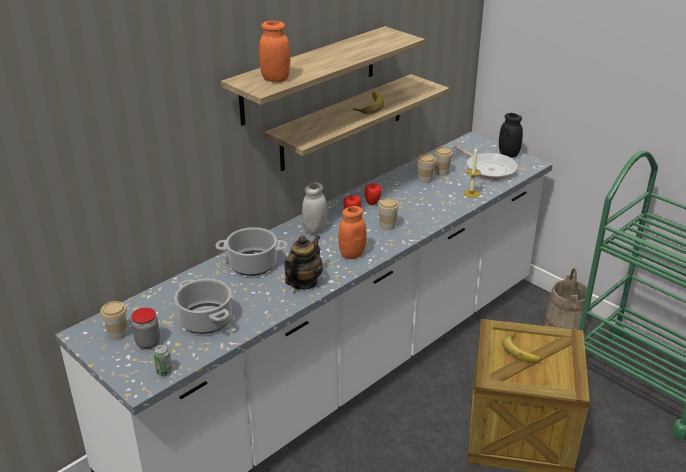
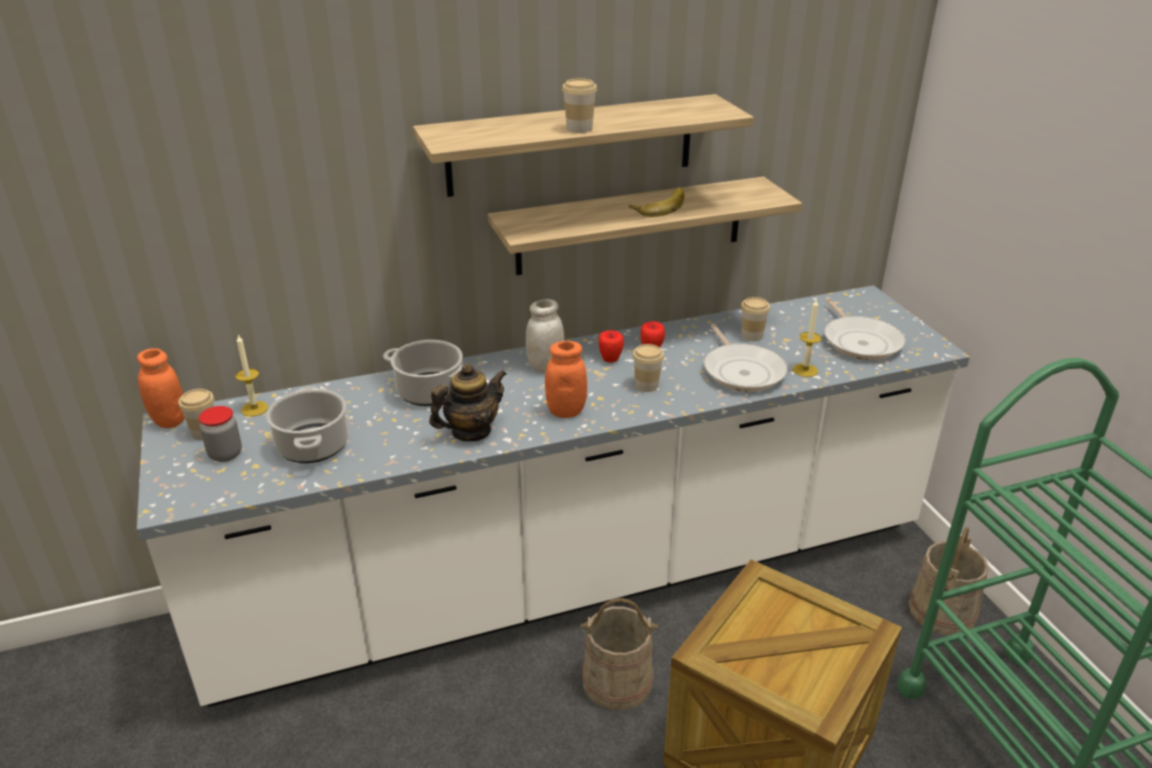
camera: 25 degrees right, 0 degrees up
(138, 308) = (254, 408): none -> candle
(164, 372) = (209, 496): can -> none
(275, 79) = (480, 134): orange jar -> orange jar (169, 421)
(410, 426) = (617, 681): none -> beige bucket
(436, 202) = (742, 370): none -> frying pan
(441, 172) = (784, 331): cup -> cup (579, 128)
(508, 154) = (908, 328): black jar -> none
(522, 350) = (781, 626): banana -> none

